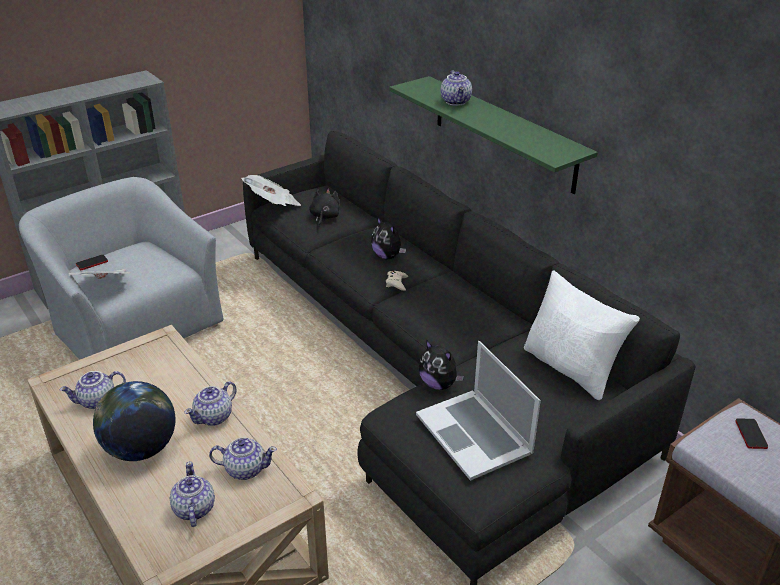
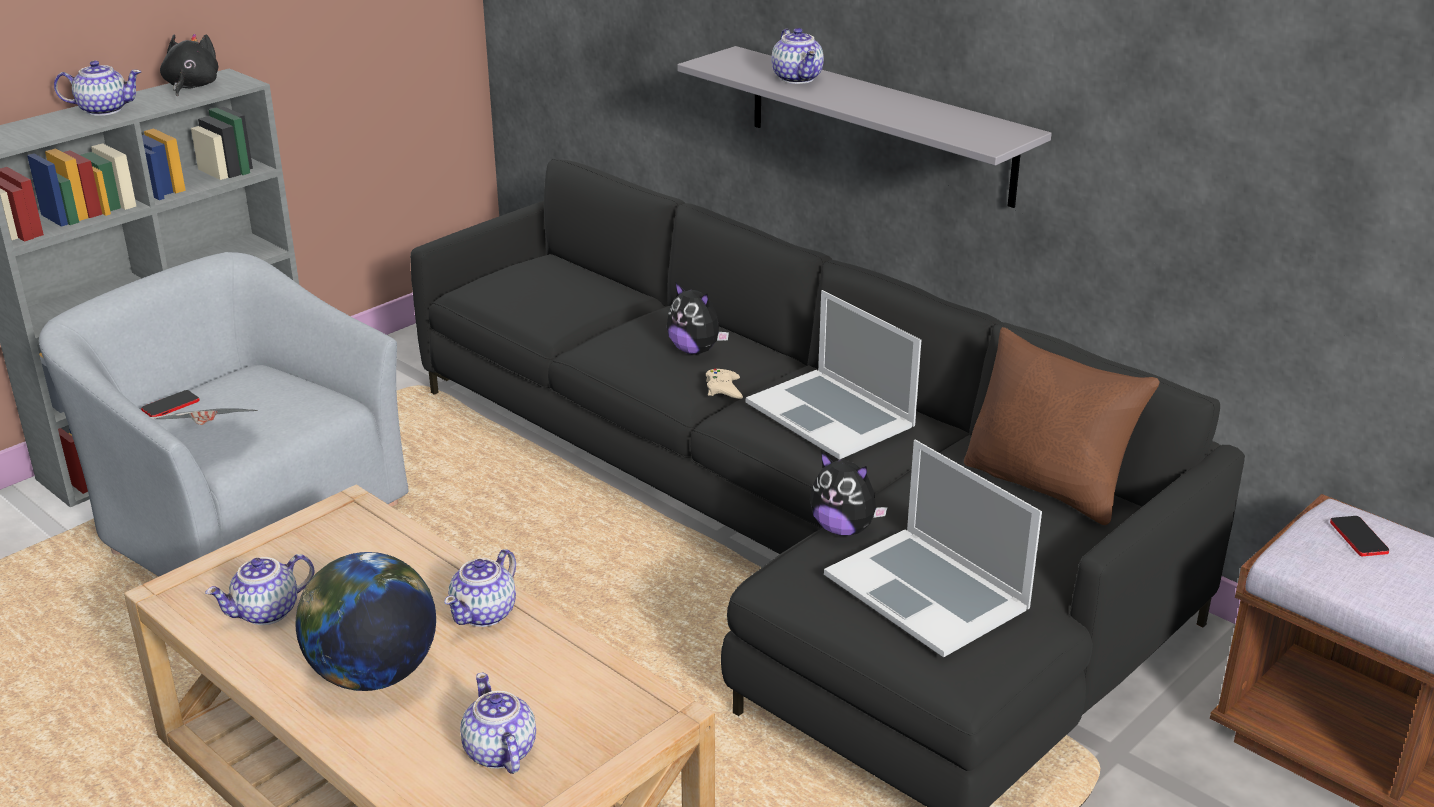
camera: 10 degrees left, 5 degrees down
(245, 469) = (566, 684): teapot -> teapot (103, 110)
(273, 204) = (469, 288): newspaper -> none
(324, 217) = (566, 301): black plush toy -> black plush toy (191, 86)
(453, 306) = (831, 413): none -> laptop
(503, 133) = (879, 125): green shelf -> grey shelf
(570, 368) = (1047, 485): white pillow -> brown pillow

